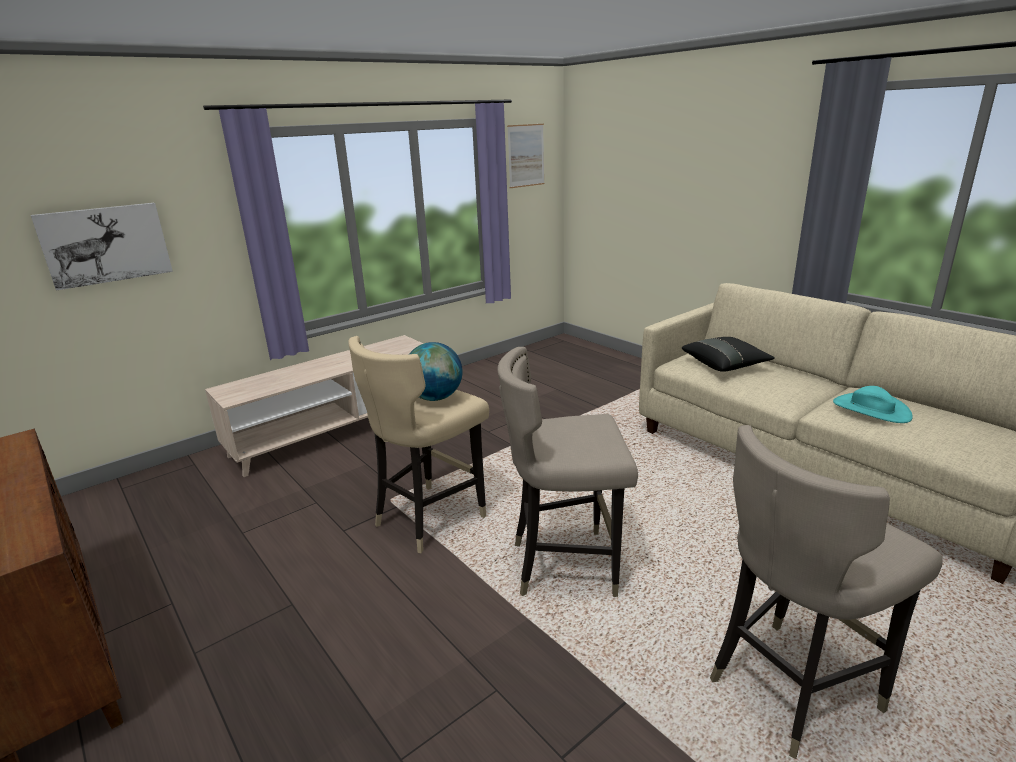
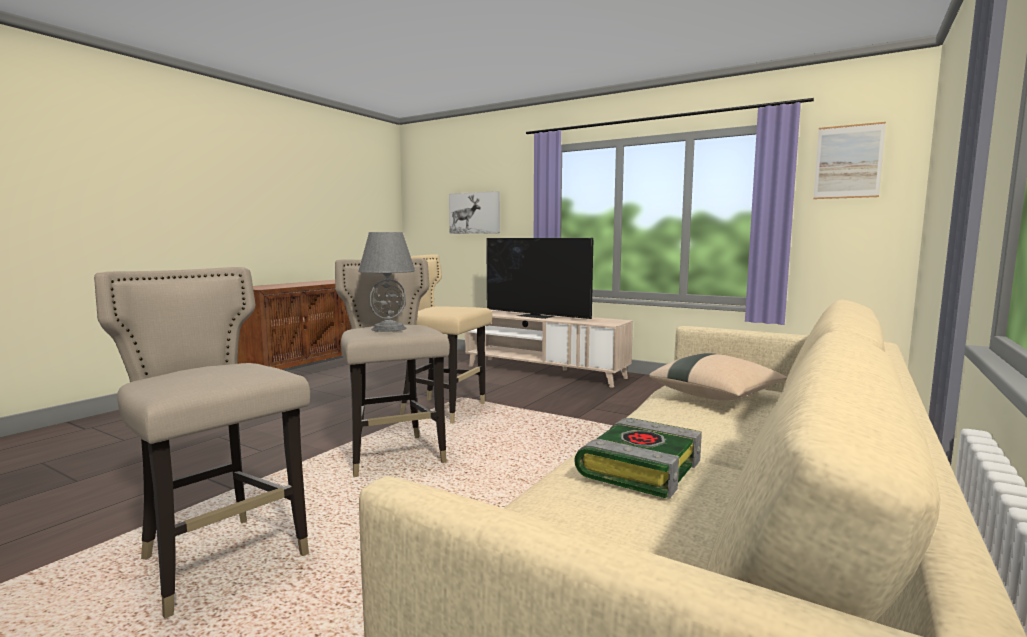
camera: 70 degrees right, 15 degrees down
(316, 370) = (536, 316): none -> television
(435, 398) = (447, 309): globe -> none
(583, 436) = (388, 328): none -> grey table lamp
(725, 365) = (716, 396): black pillow -> beige pillow
(871, 409) = (639, 468): turquoise hat -> book

